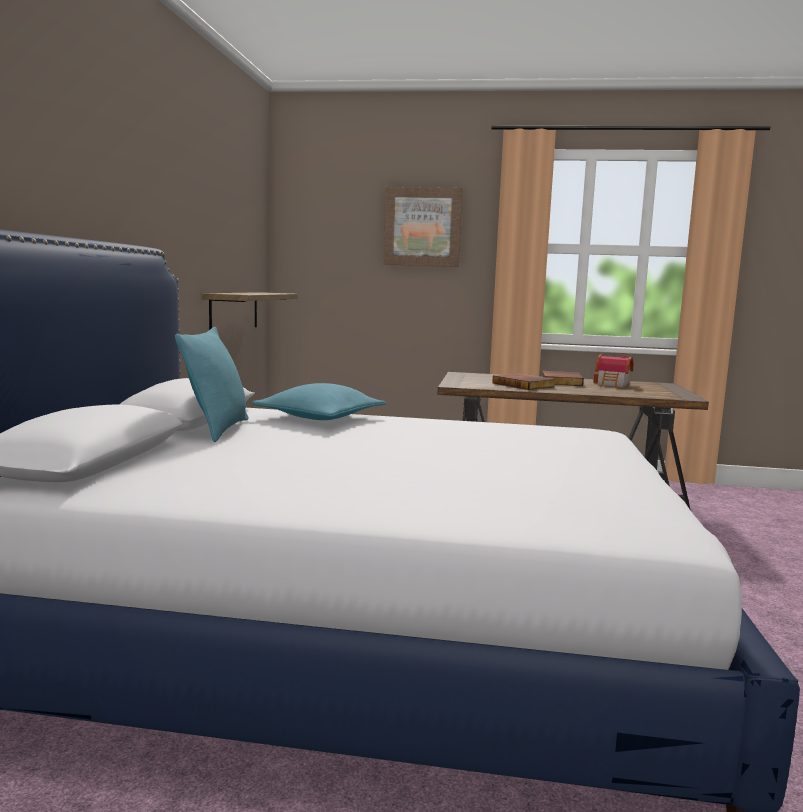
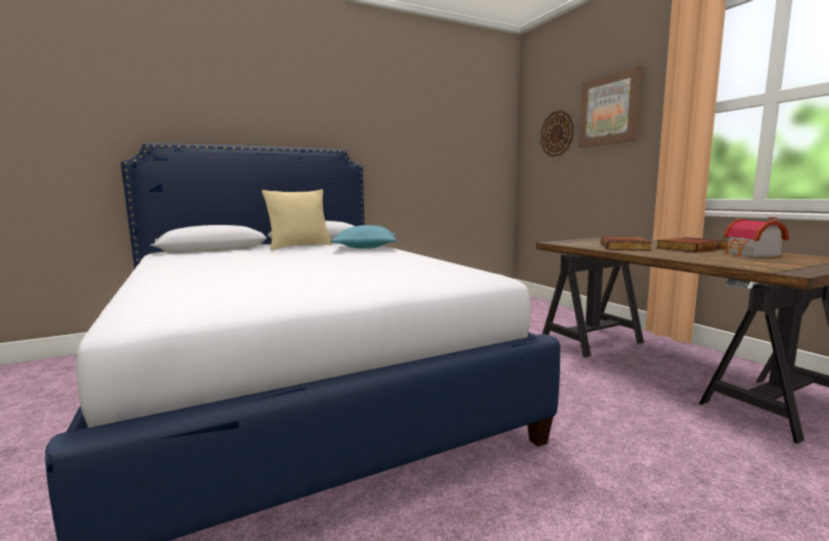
camera: 55 degrees right, 0 degrees up
(217, 429) = (300, 246): turquoise pillow -> beige pillow
(234, 311) = (460, 189): shelf -> none
(344, 242) = (557, 134): none -> wall clock

